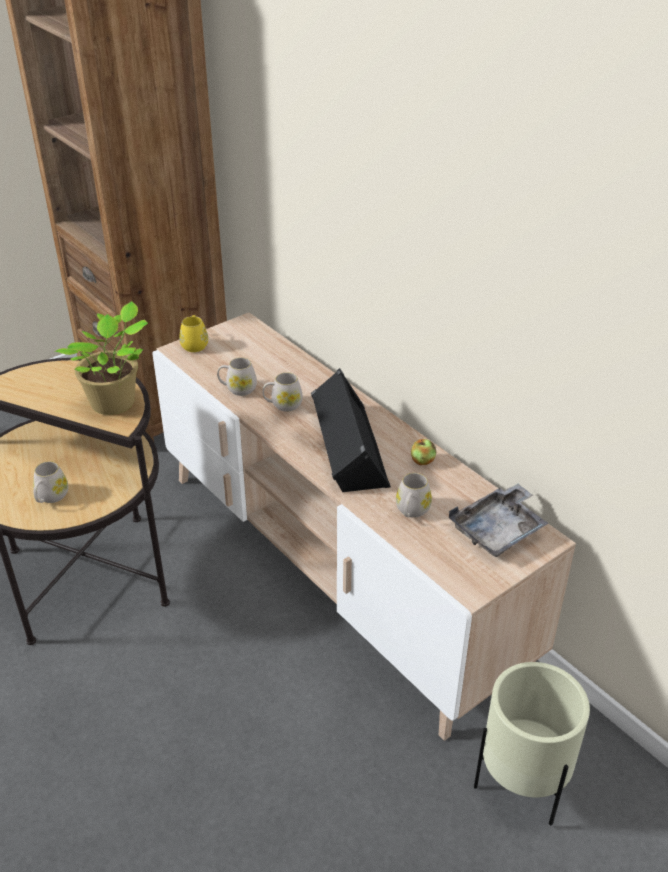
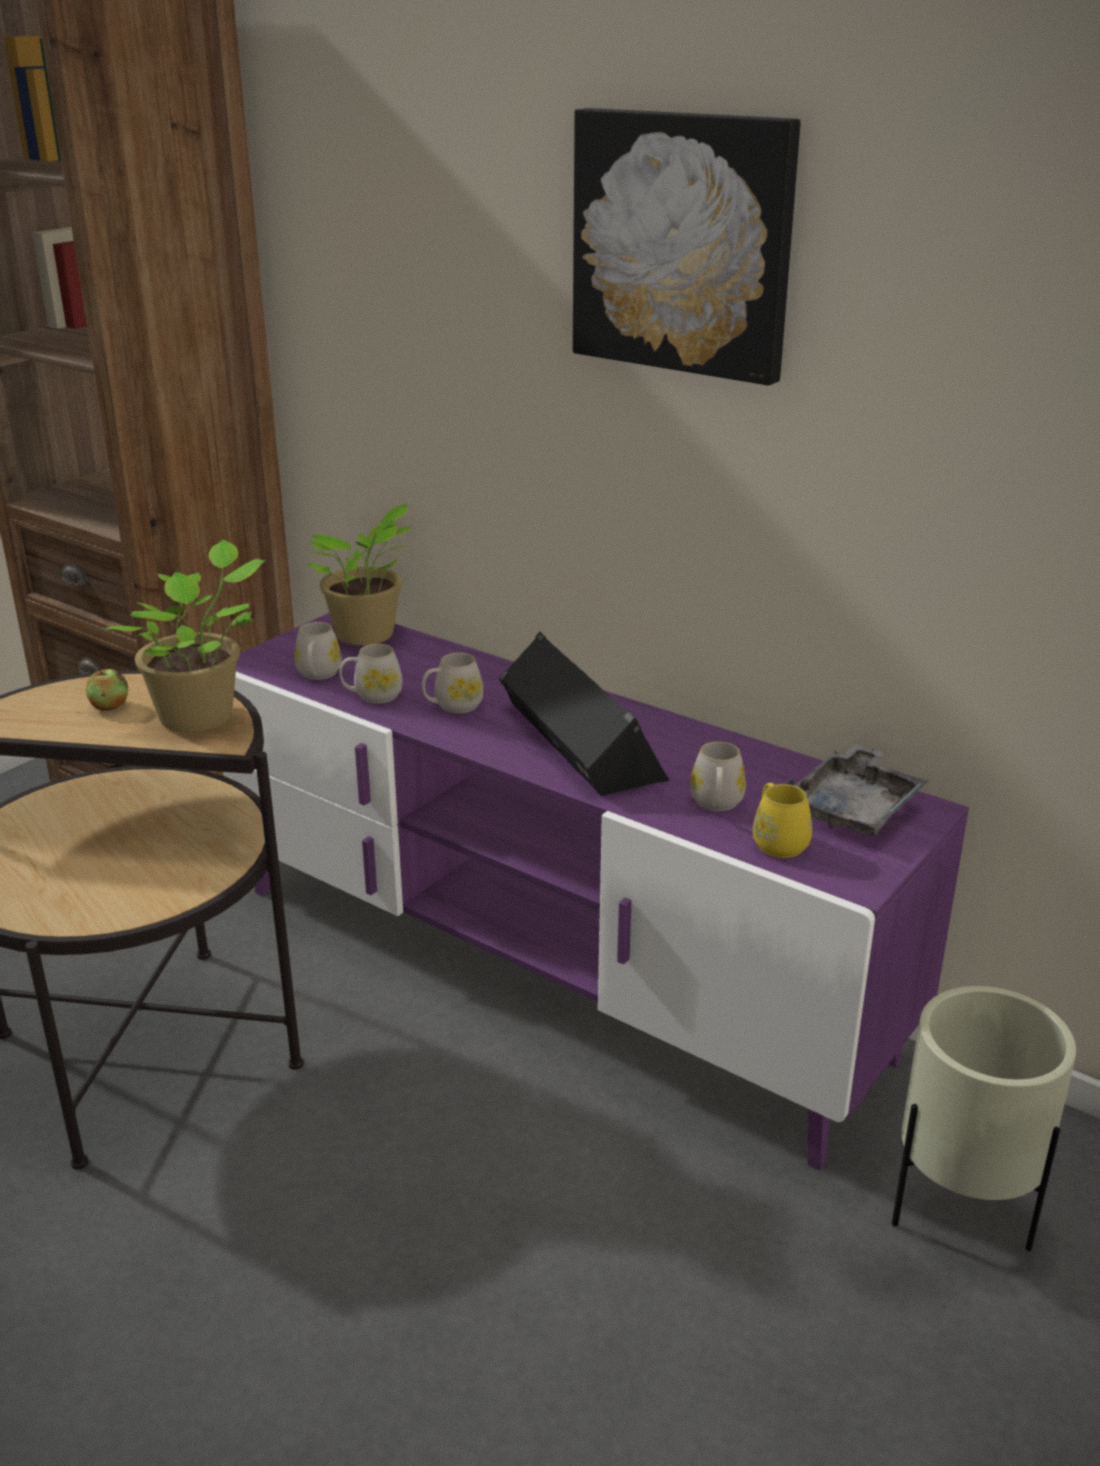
camera: 15 degrees left, 10 degrees down
(50, 497) = (108, 886): white mug -> white mug (318, 675)
(195, 344) = (276, 652): yellow mug -> yellow mug (777, 841)
(254, 339) = (367, 636): none -> potted plant
(334, 567) = (550, 969): beige tv stand -> purple tv stand
(422, 461) = (698, 744): apple -> apple (109, 706)
(437, 142) = (684, 243): none -> picture

